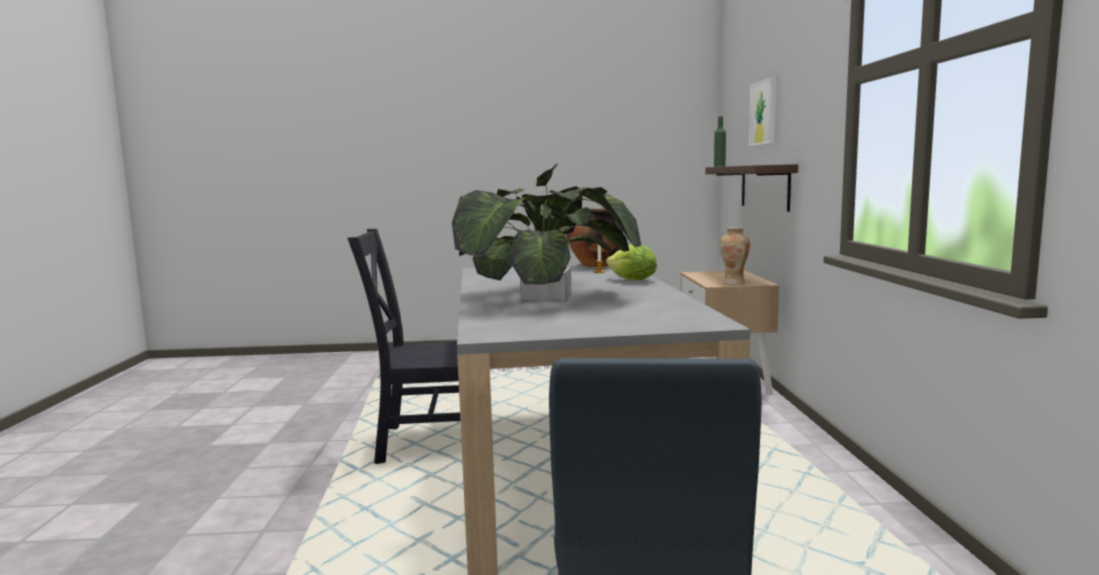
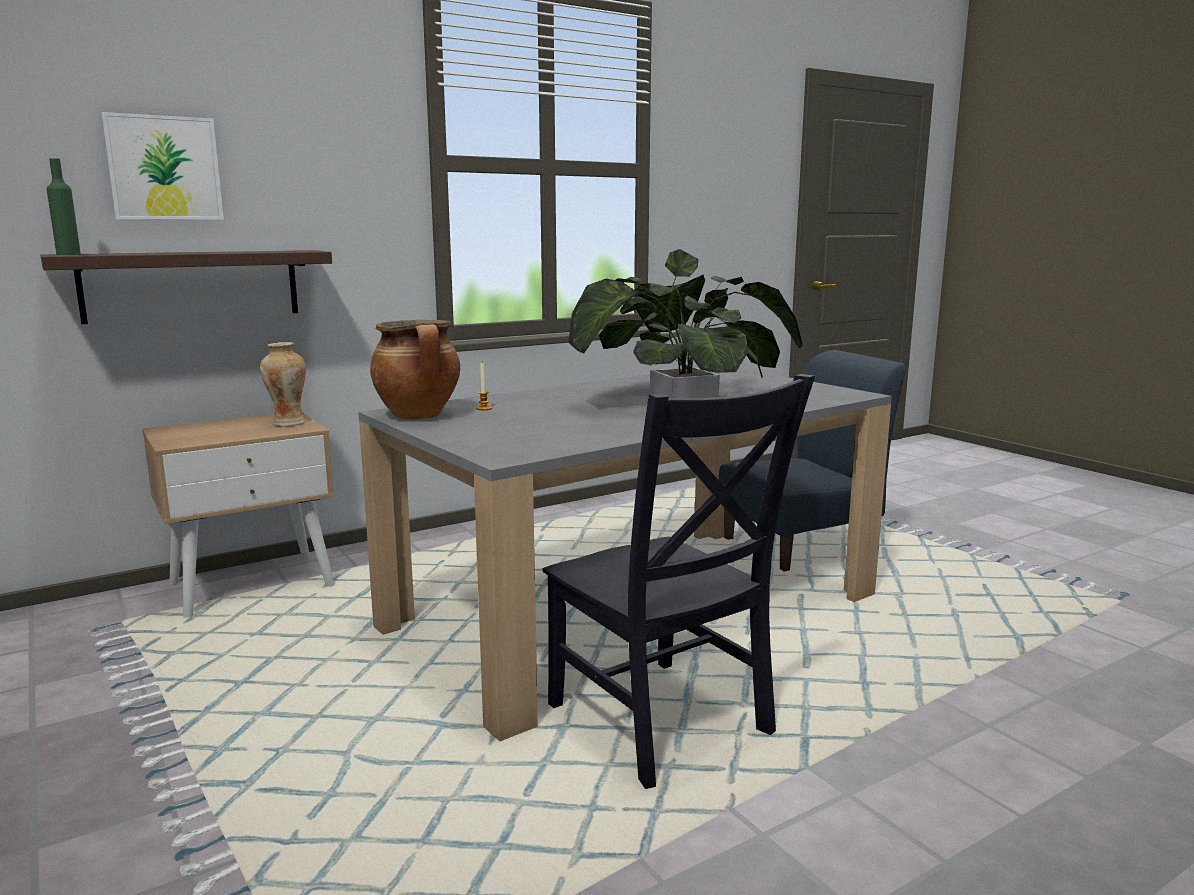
camera: 120 degrees left, 5 degrees up
(632, 280) = (543, 394): lettuce -> none

